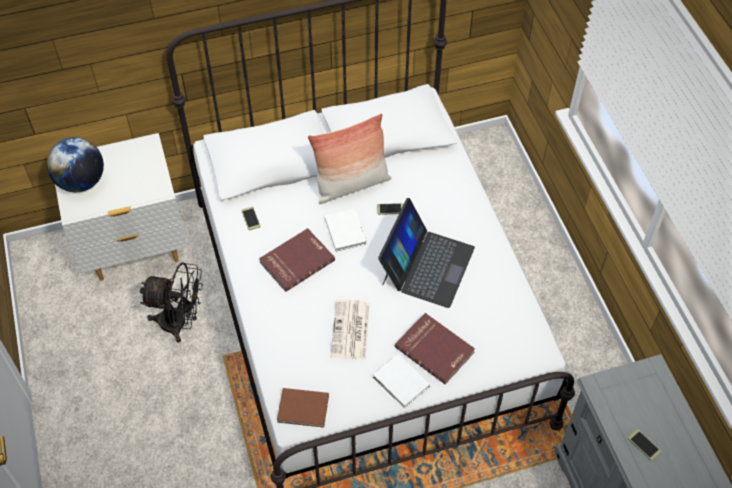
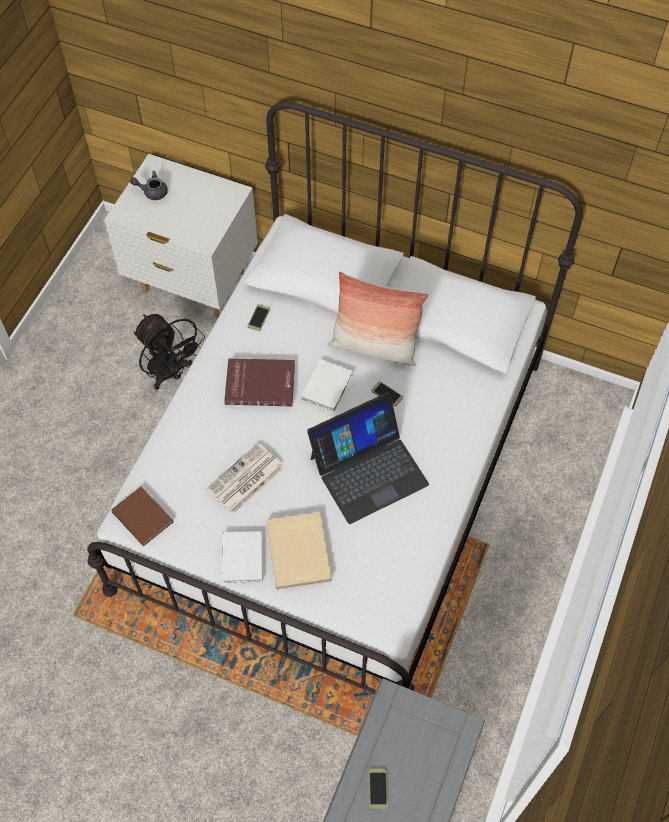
camera: 40 degrees right, 5 degrees up
(81, 182) = (152, 191): globe -> grey teapot
(435, 349) = (300, 551): red book -> beige book

